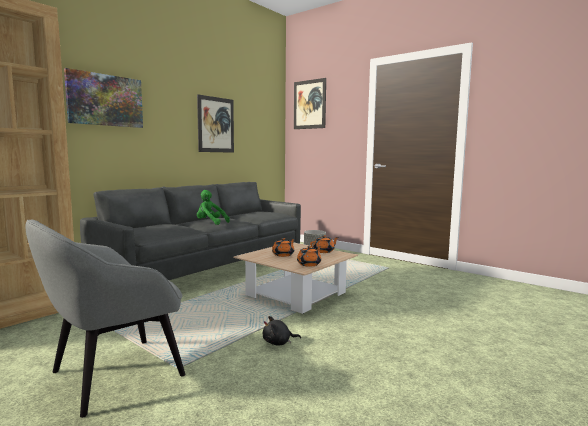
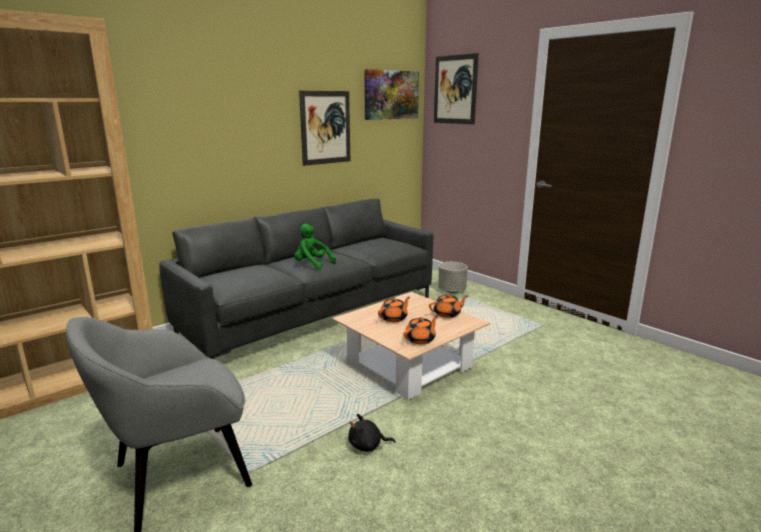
camera: 10 degrees right, 10 degrees up
(105, 100) = (180, 114): picture -> picture (391, 95)

